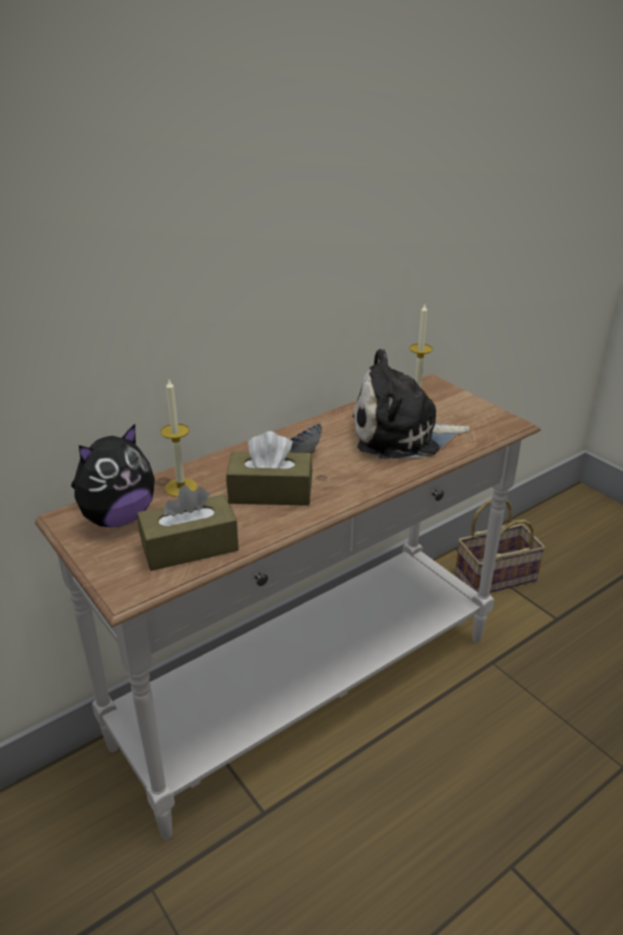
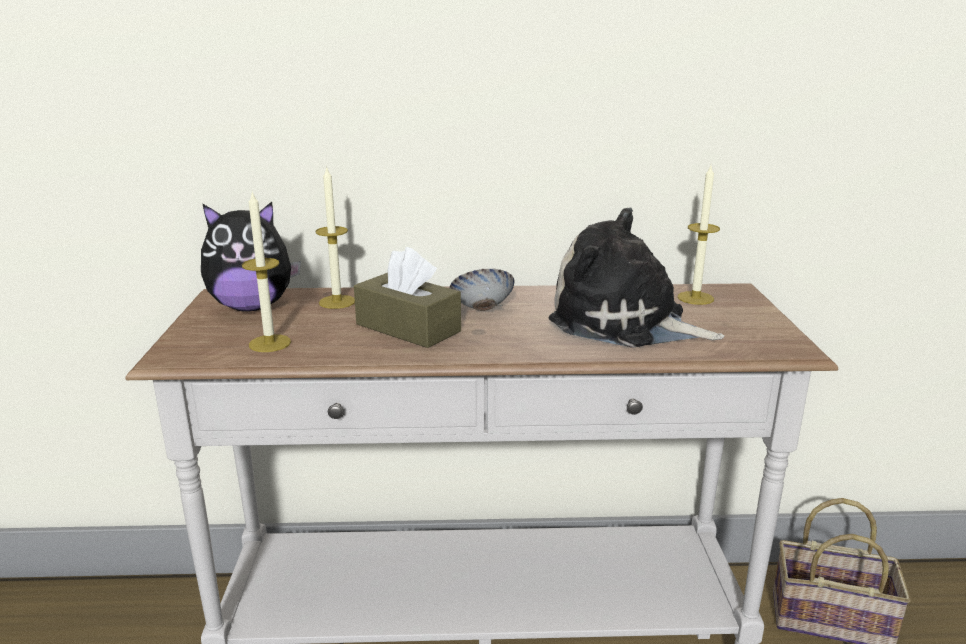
camera: 35 degrees right, 10 degrees down
(189, 547) = (270, 343): brown tissue box -> candle

